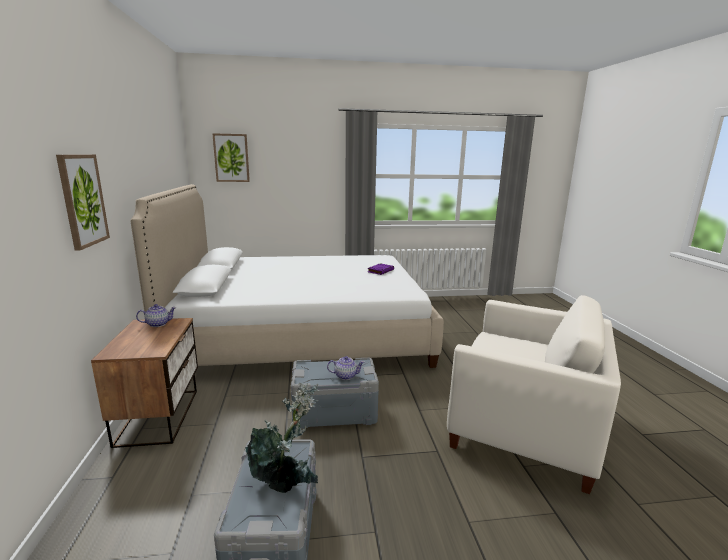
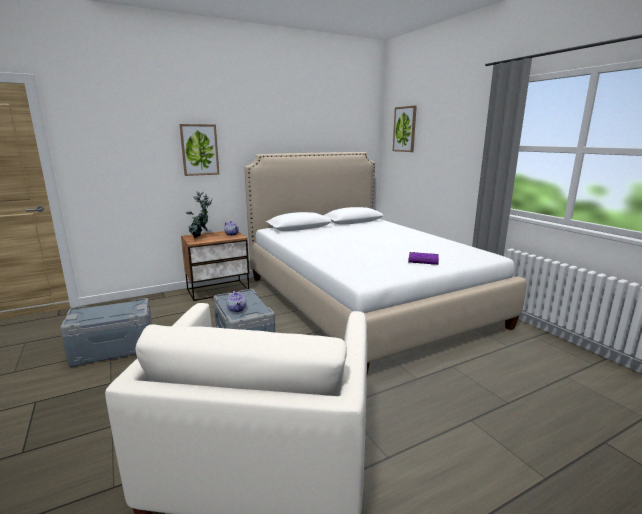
camera: 70 degrees right, 0 degrees up
(286, 482) = (106, 315): potted plant -> potted plant (200, 237)

